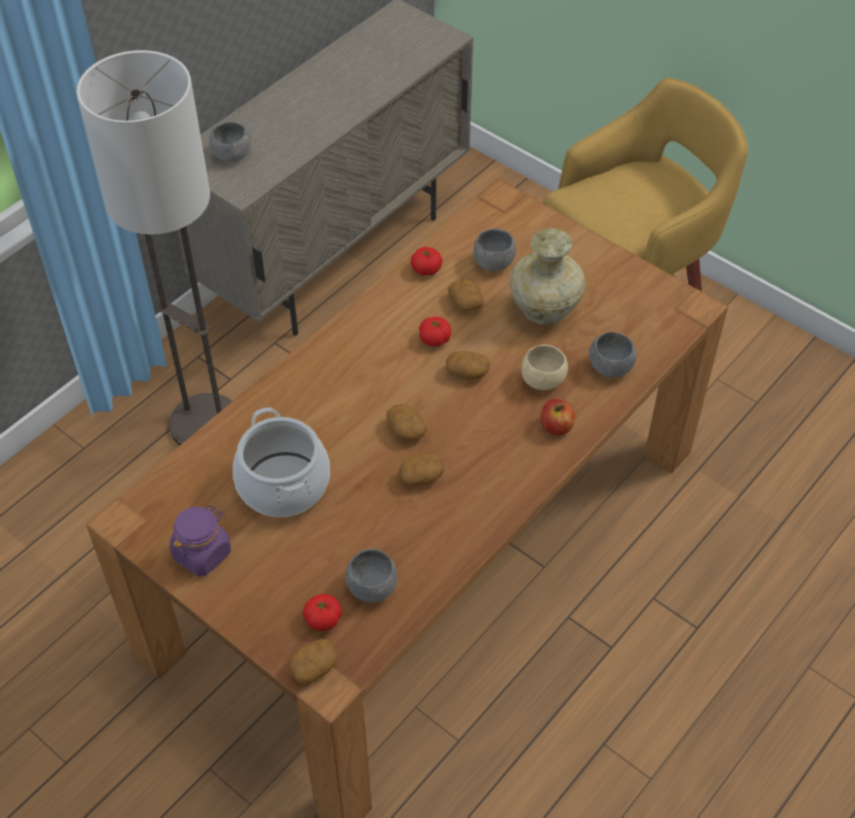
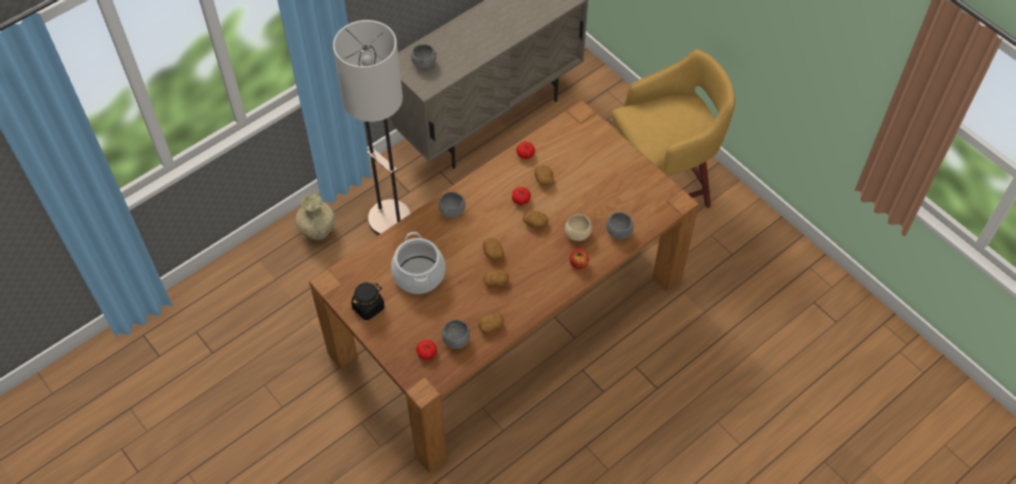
camera: 10 degrees right, 5 degrees up
(202, 553) = (368, 307): purple jar -> black jar
(314, 667) = (417, 378): potato -> potato (491, 326)
(493, 262) = (566, 155): grey bowl -> grey bowl (452, 211)
(544, 310) = (589, 190): beige vase -> beige vase (318, 230)

